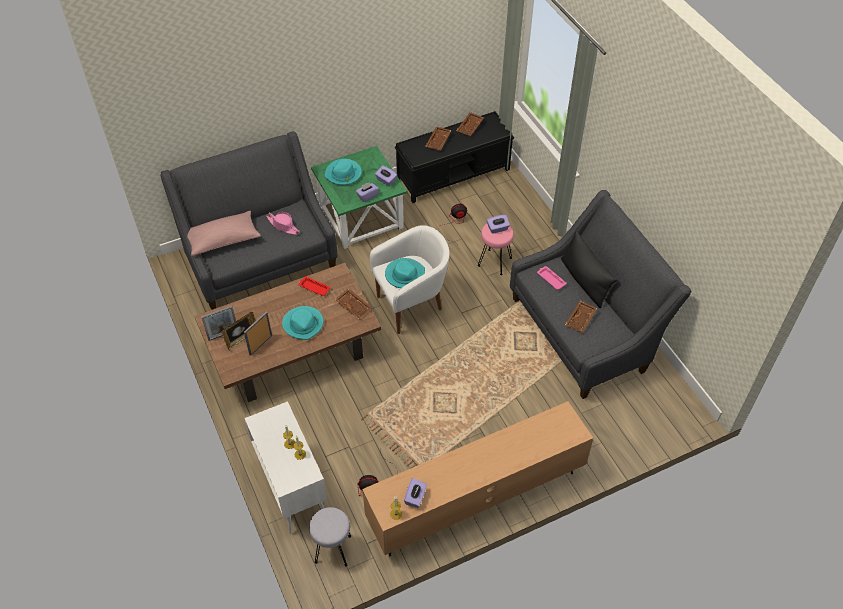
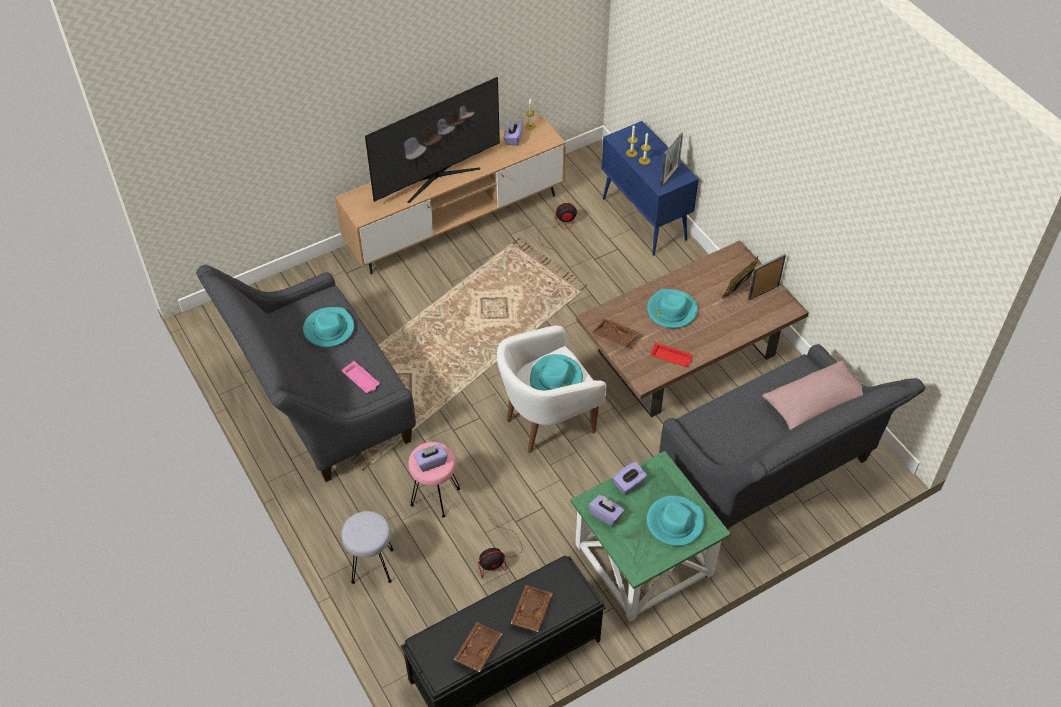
camera: 175 degrees right, 0 degrees up
(260, 345) = (714, 284): picture frame -> picture frame (670, 175)
(283, 226) = (739, 432): pink hat -> none
(291, 488) = (645, 220): white cabinet -> blue cabinet
(333, 549) = (590, 176): grey stool -> grey stool (371, 565)
(495, 452) = (437, 177): none -> television
(581, 320) = (329, 329): brown tray -> turquoise hat
(584, 281) = (317, 380): black pillow -> none

